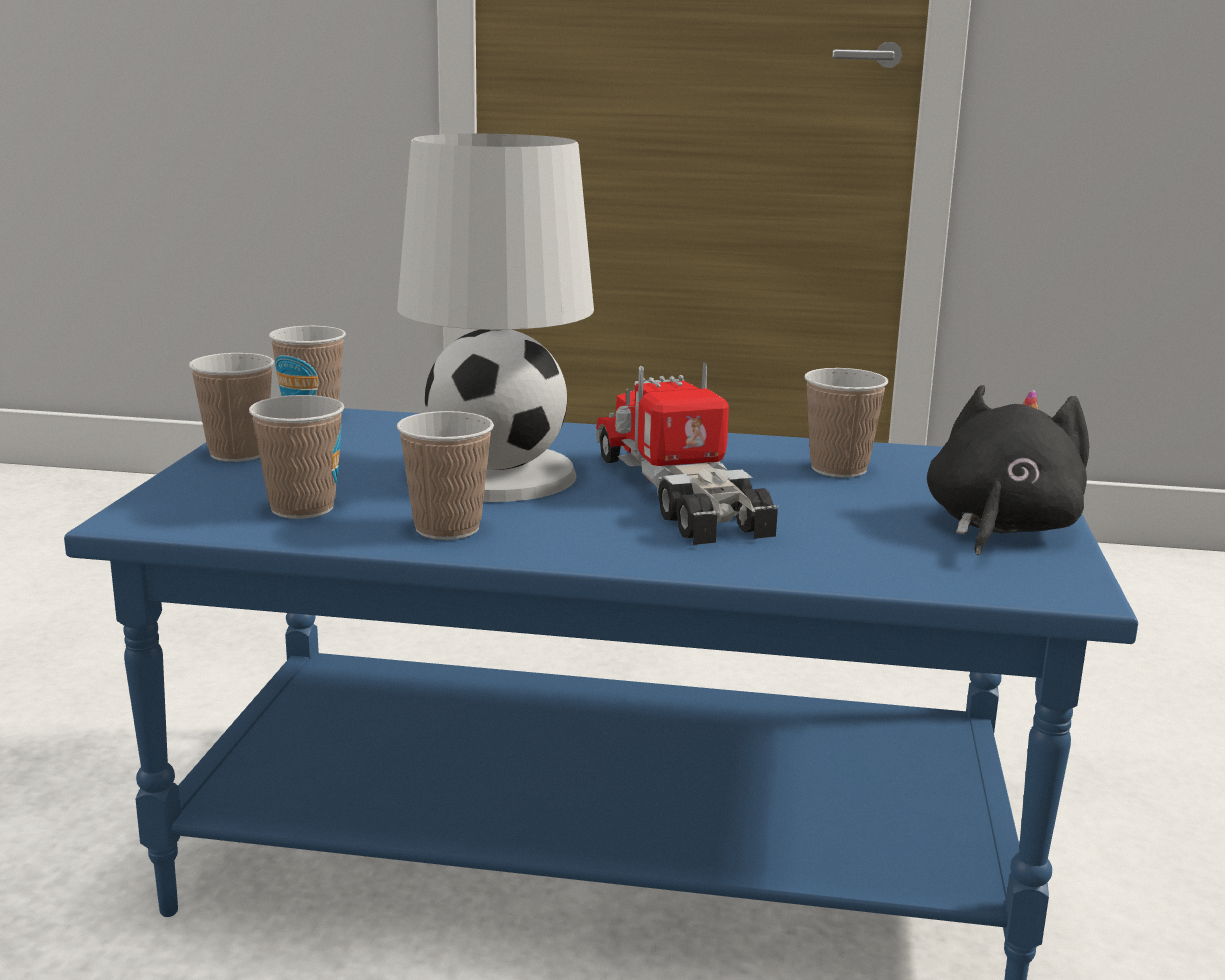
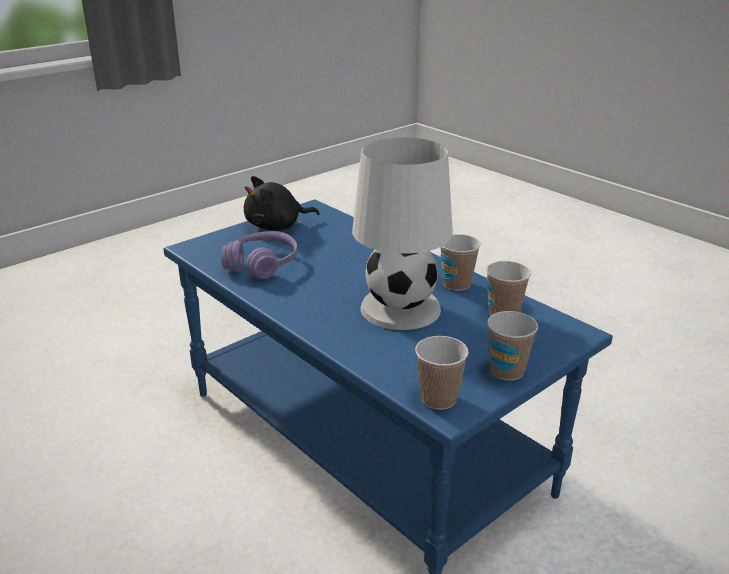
camera: 140 degrees left, 10 degrees up
(679, 494) = (346, 273): toy truck -> none
(838, 469) = (262, 265): cup -> purple headphones

